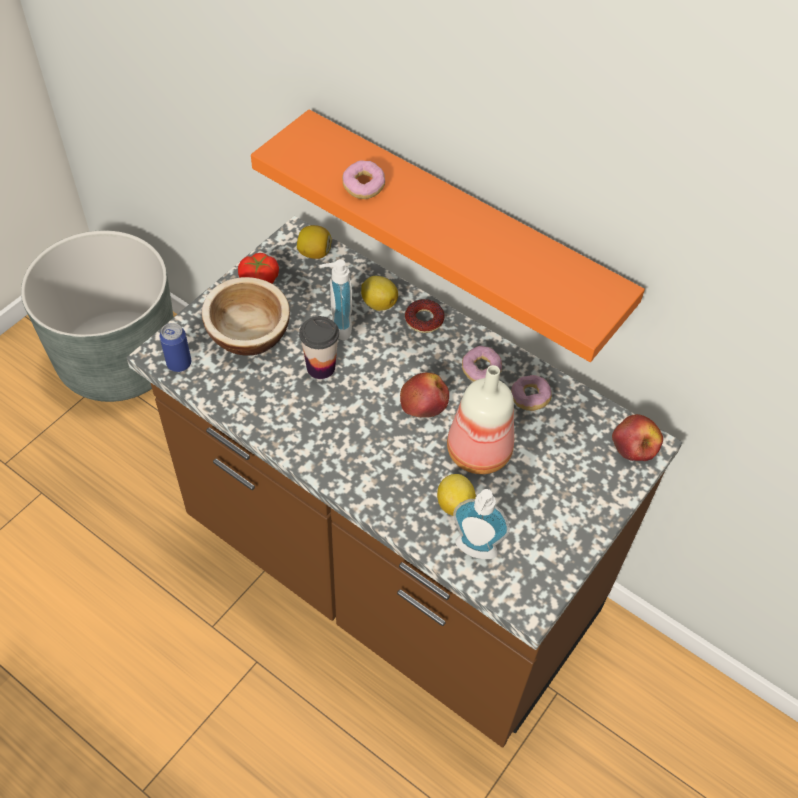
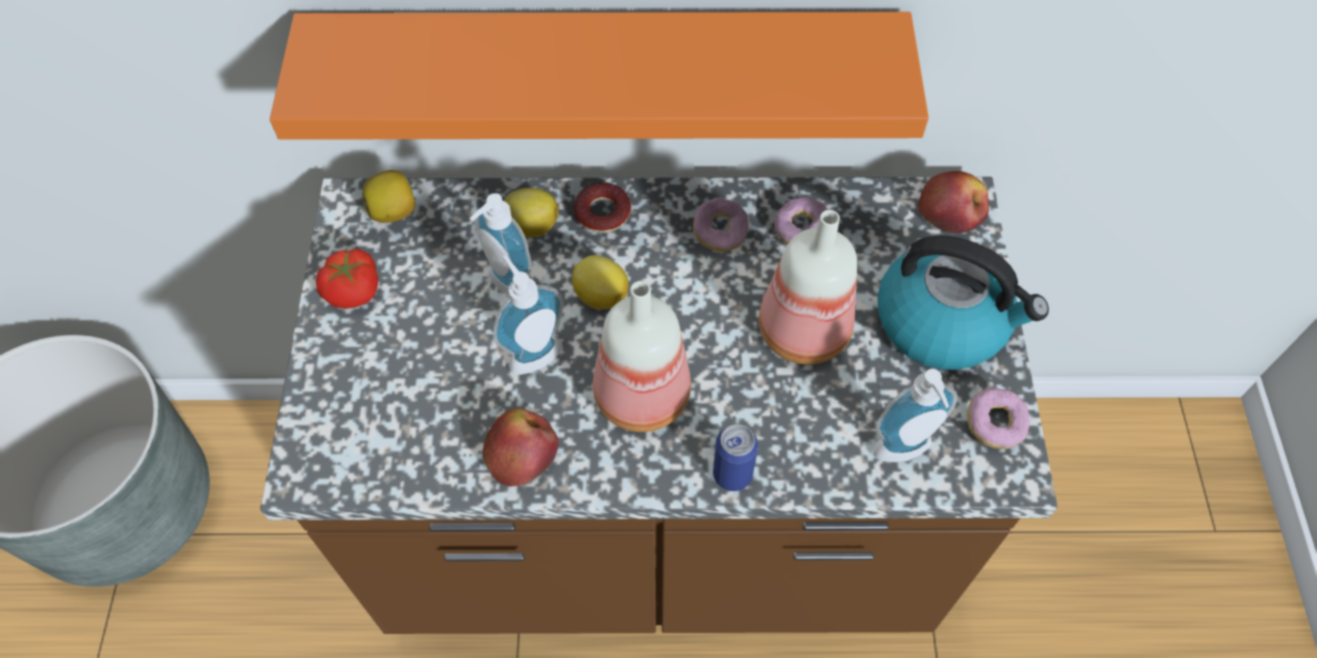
camera: 35 degrees left, 5 degrees up
(179, 363) = (343, 469): can -> can (732, 474)
(248, 334) = (402, 370): bowl -> none
(321, 367) = (532, 352): cup -> soap dispenser
(355, 426) = (639, 397): none -> bottle
(363, 187) = (468, 77): donut -> donut (994, 425)
(424, 401) = (691, 311): apple -> apple (521, 452)
(455, 503) = (833, 411): lemon -> lemon (600, 294)
(567, 500) = (943, 322): none -> kettle

